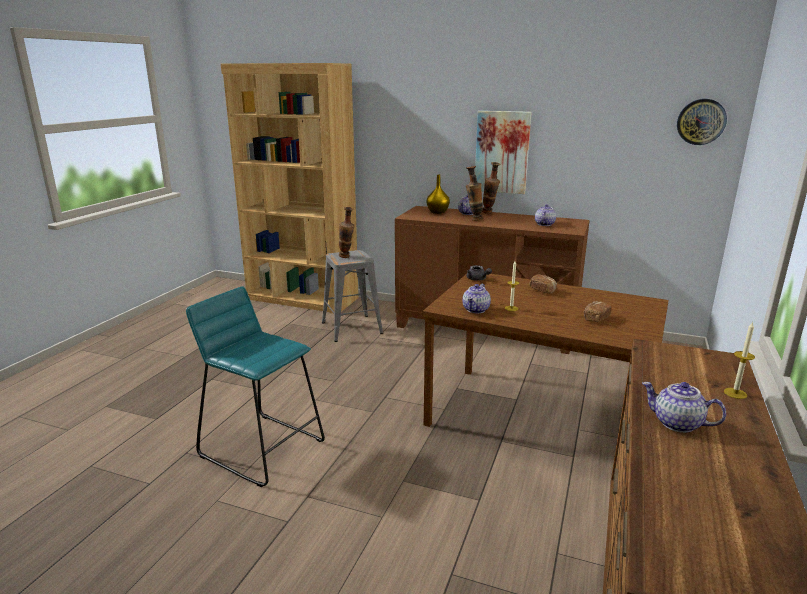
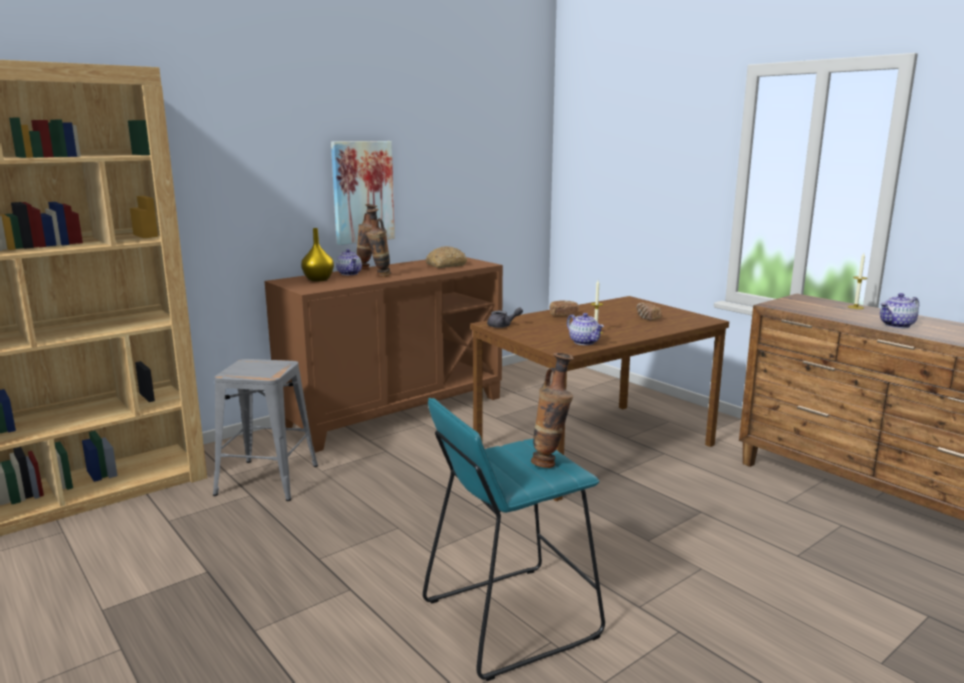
camera: 60 degrees left, 5 degrees down
(347, 257) = (257, 370): vase -> vase (550, 463)
(544, 224) = (445, 265): teapot -> bread
(701, 122) = (524, 145): wall clock -> none

